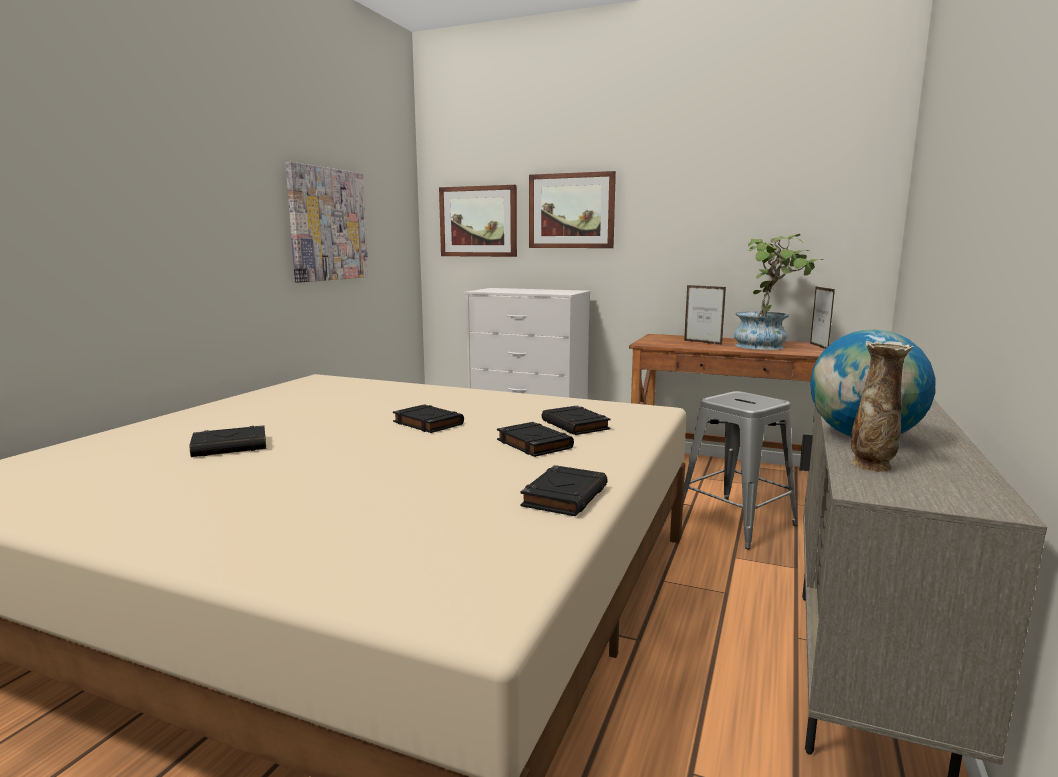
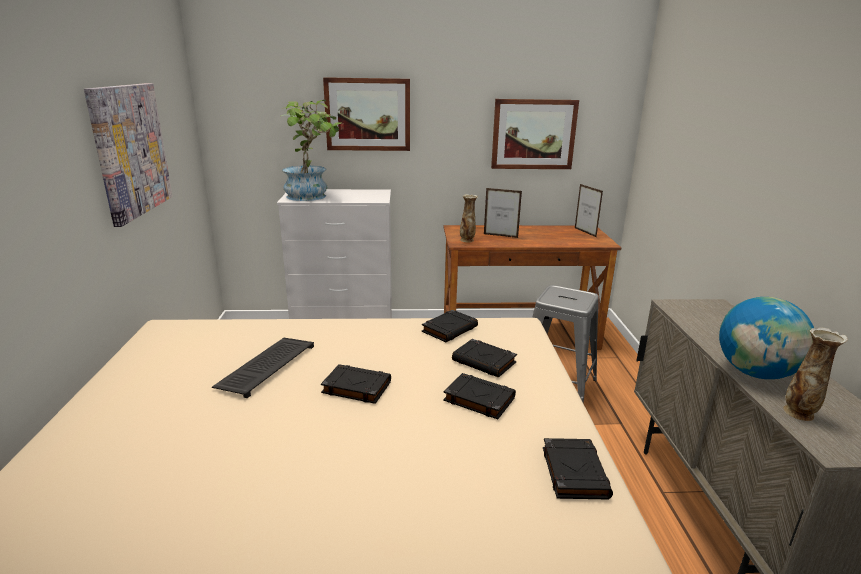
camera: 25 degrees left, 10 degrees up
(231, 447) = (188, 481): black book -> black book (449, 329)
(369, 404) = (266, 366): none -> keyboard
(478, 221) = (268, 122): picture -> picture (533, 134)
(657, 342) = (467, 240): none -> vase
(767, 346) = (551, 236): potted plant -> potted plant (313, 196)

